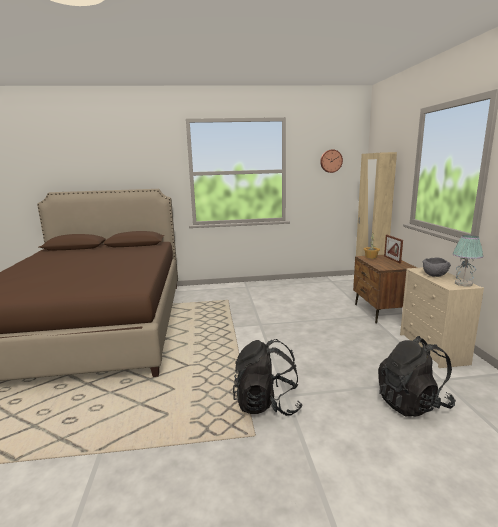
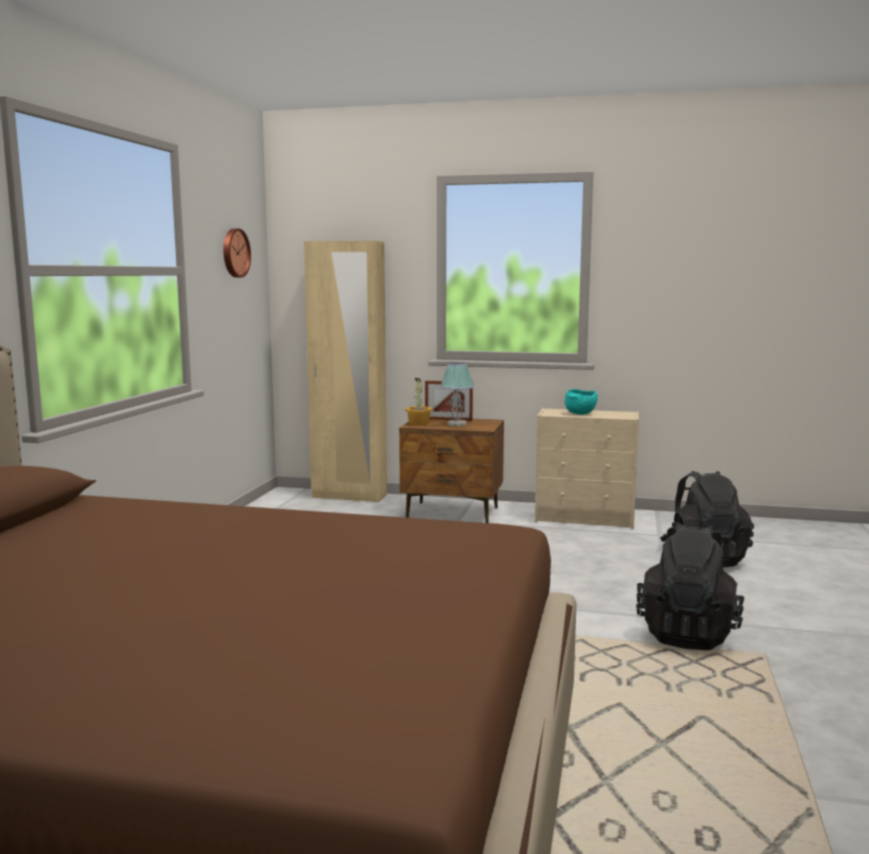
camera: 70 degrees left, 5 degrees down
(435, 275) = (580, 414): grey bowl -> turquoise bowl
(463, 284) = (620, 413): table lamp -> table lamp (457, 424)

